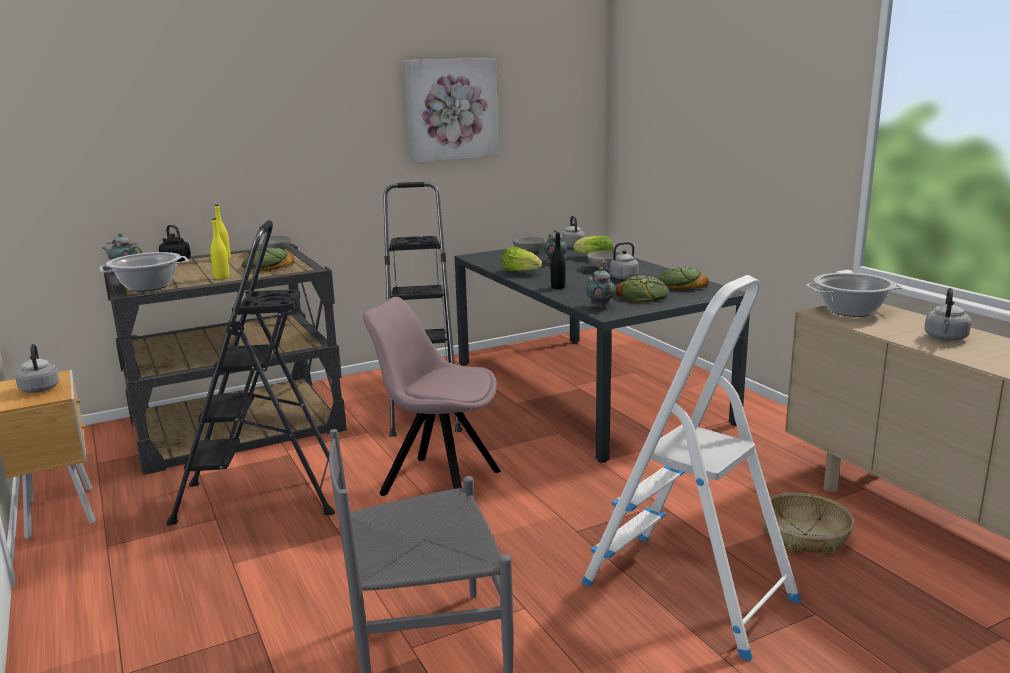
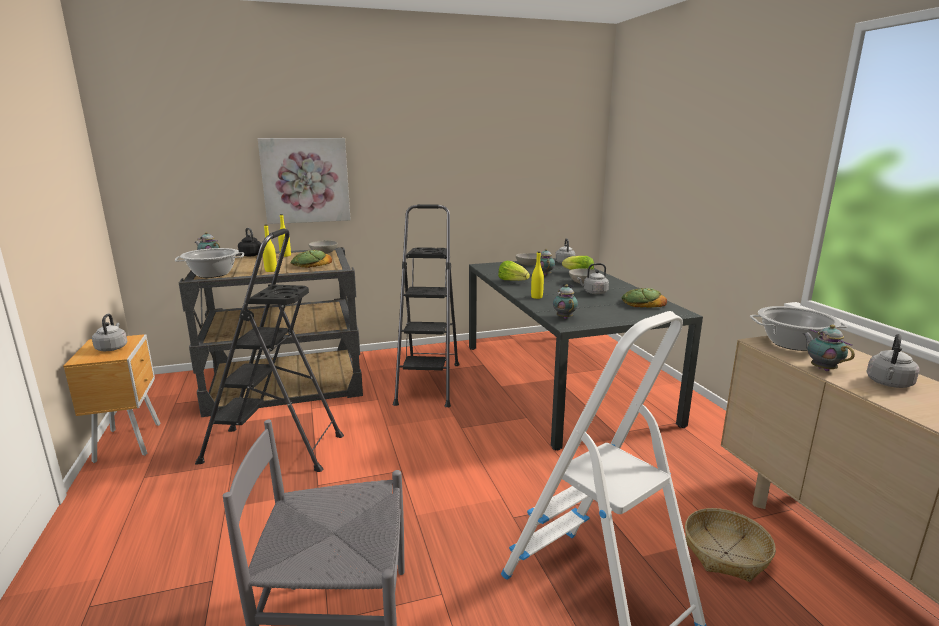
camera: 10 degrees right, 0 degrees up
(439, 483) = (415, 453): pink chair -> none
(451, 109) = (474, 149): picture -> picture (305, 180)
(558, 287) = (536, 297): black bottle -> yellow bottle
(643, 295) = (605, 310): bread -> none
(882, 331) = (821, 368): none -> teapot

